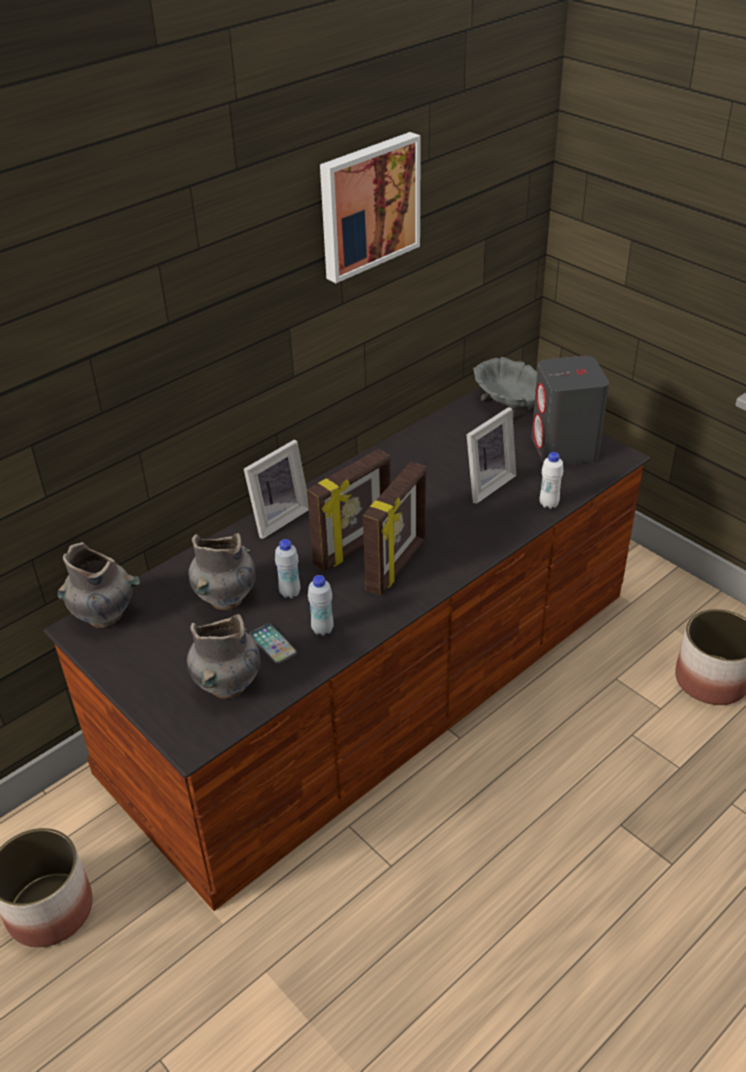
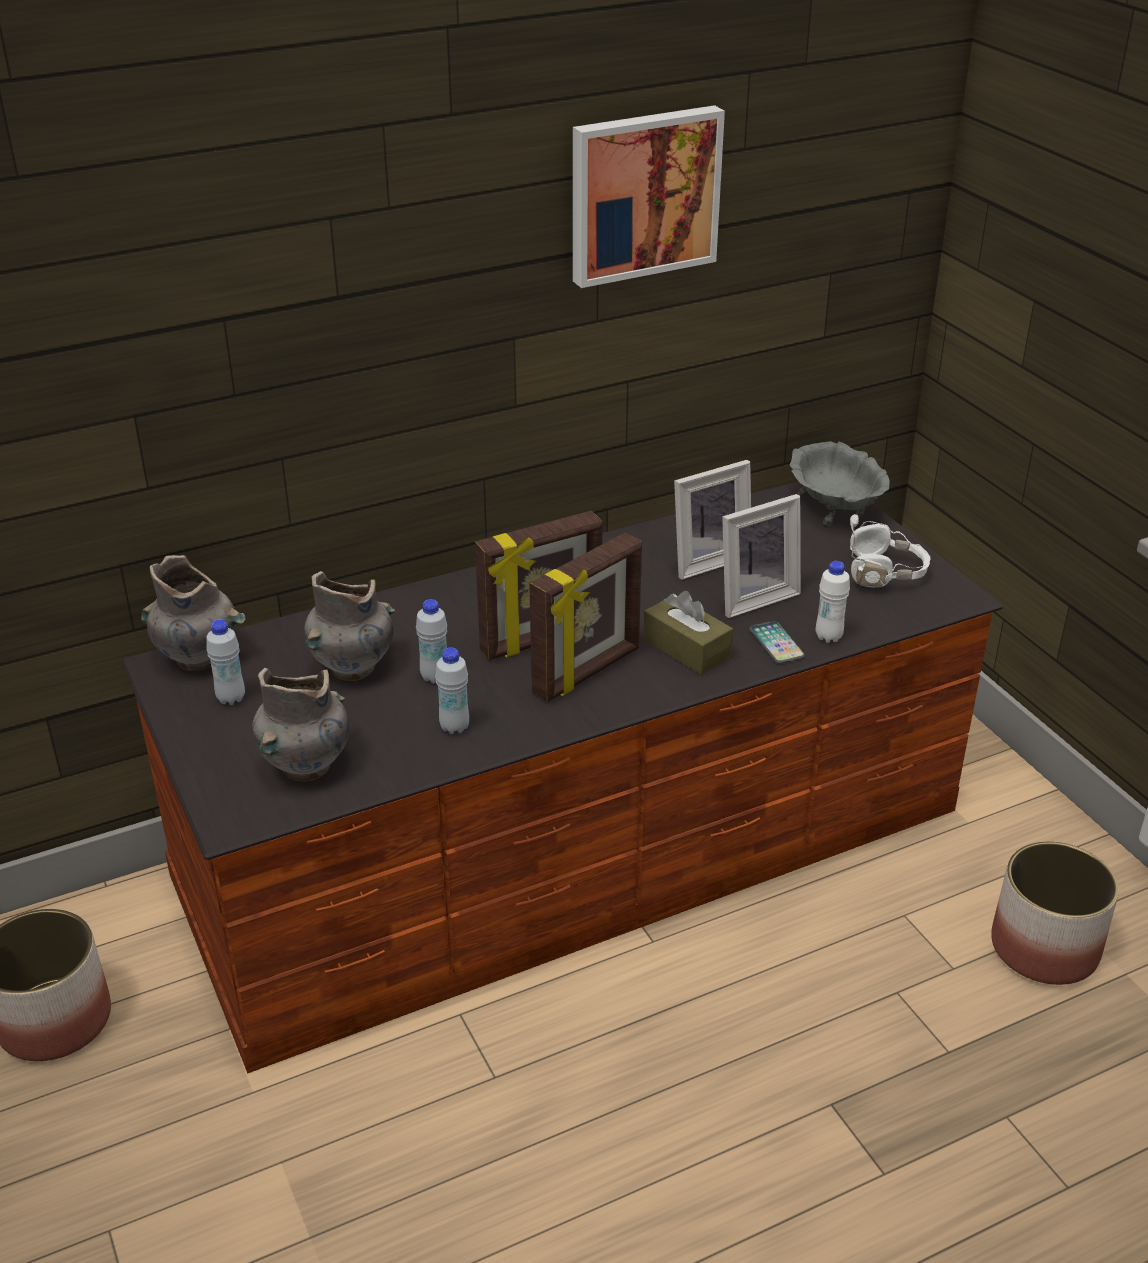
camera: 15 degrees right, 5 degrees down
(145, 643) = (231, 698): none -> white bottle
(273, 644) = (384, 731): phone -> phone (776, 643)
(277, 518) = (461, 588): picture frame -> picture frame (706, 560)
(457, 533) = (686, 648): none -> brown tissue box
(564, 448) = (885, 573): grey speaker -> white headphones

